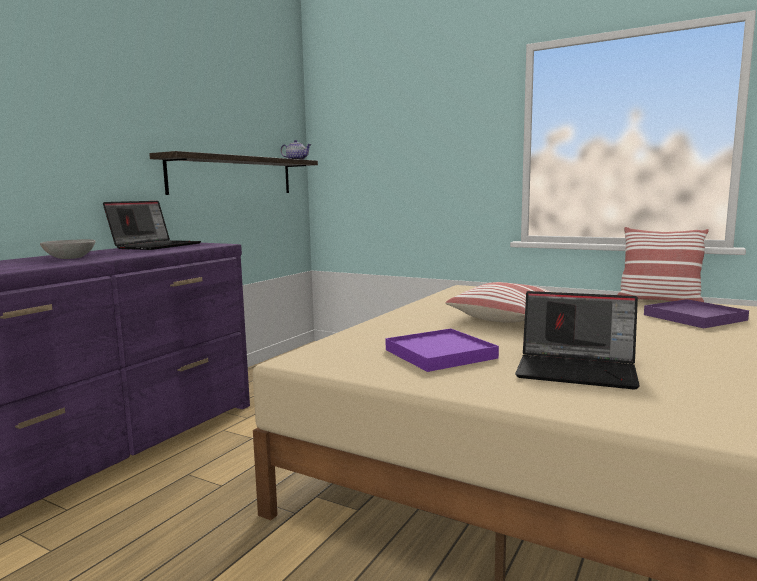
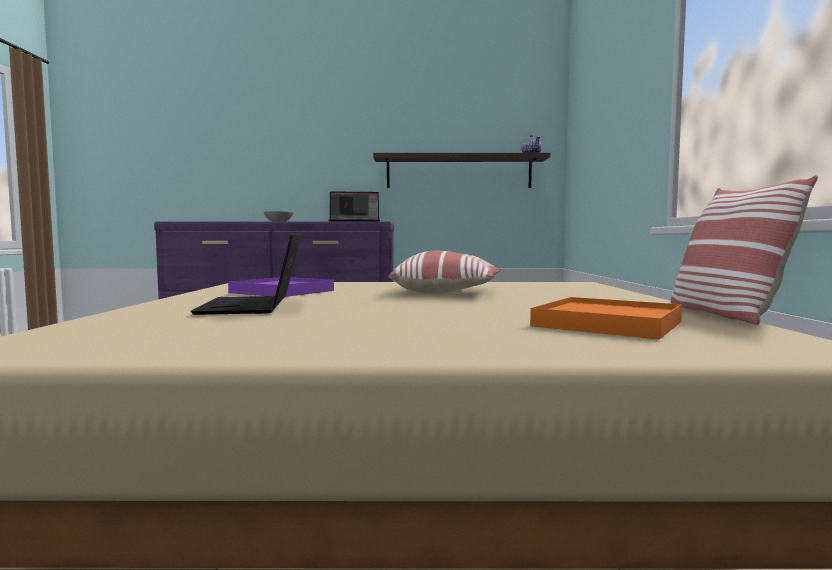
camera: 60 degrees right, 5 degrees down
(694, 317) = (607, 324): purple tray -> orange tray

